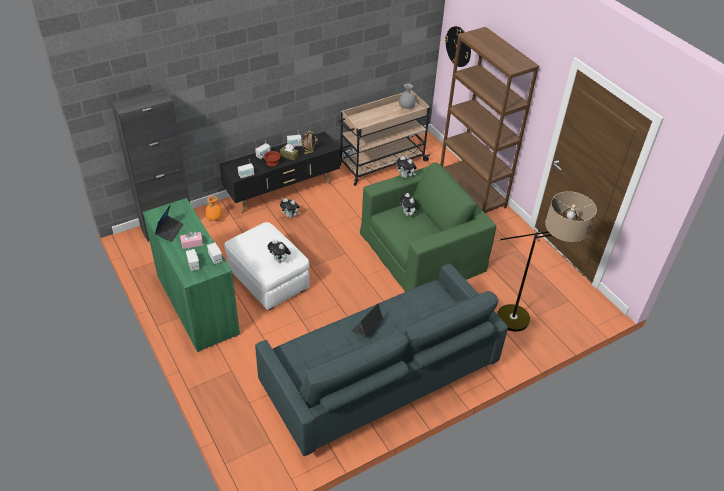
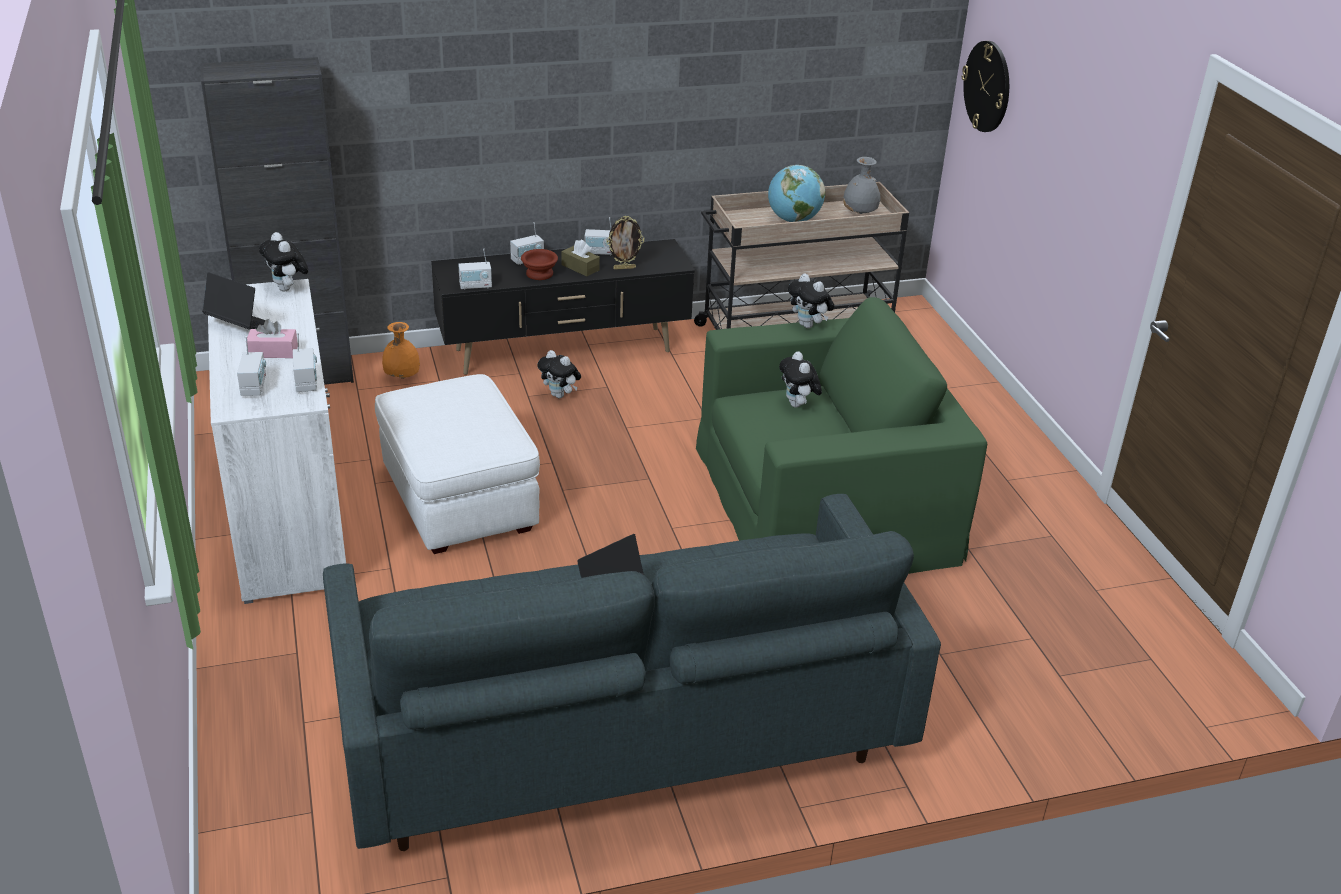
camera: 15 degrees right, 10 degrees down
(169, 231) = (241, 325): laptop -> laptop turned 90 degrees counterclockwise
(197, 305) = (289, 519): green cabinet -> white cabinet
(280, 260) = (473, 441): plush toy -> plush toy (288, 289)
(379, 117) = (793, 220): none -> globe
(472, 191) = (981, 411): brown bookcase -> none
(524, 325) = (1021, 691): floor lamp -> none

